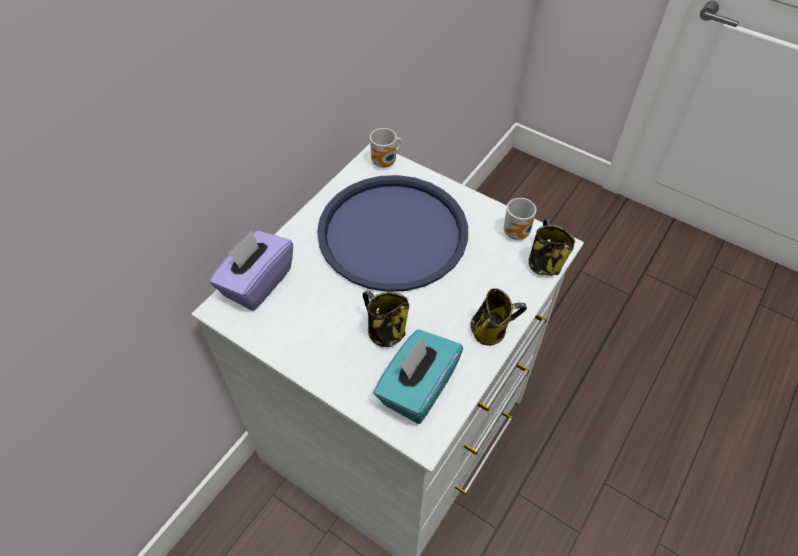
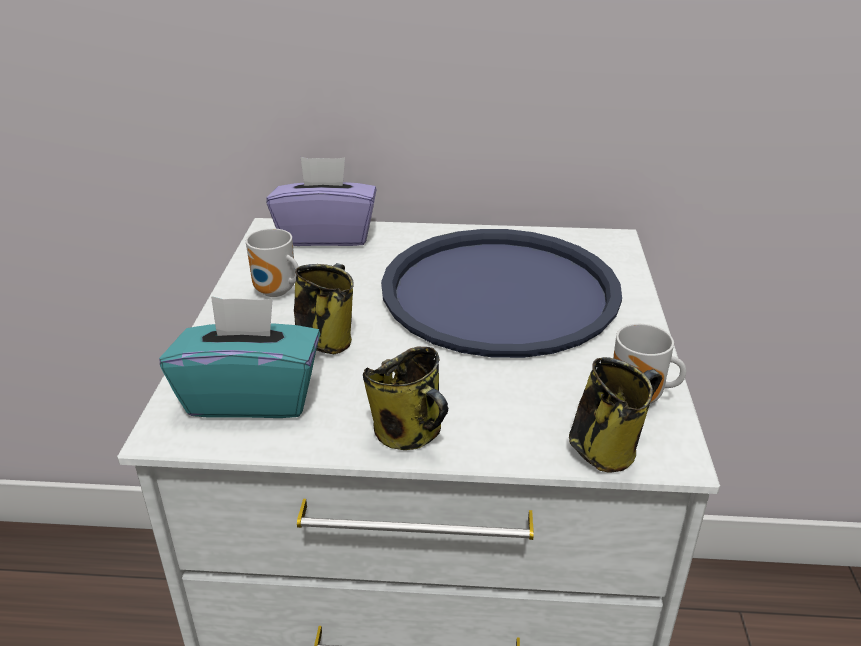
camera: 60 degrees right, 20 degrees down
(386, 163) = (613, 249): mug -> mug (276, 293)

